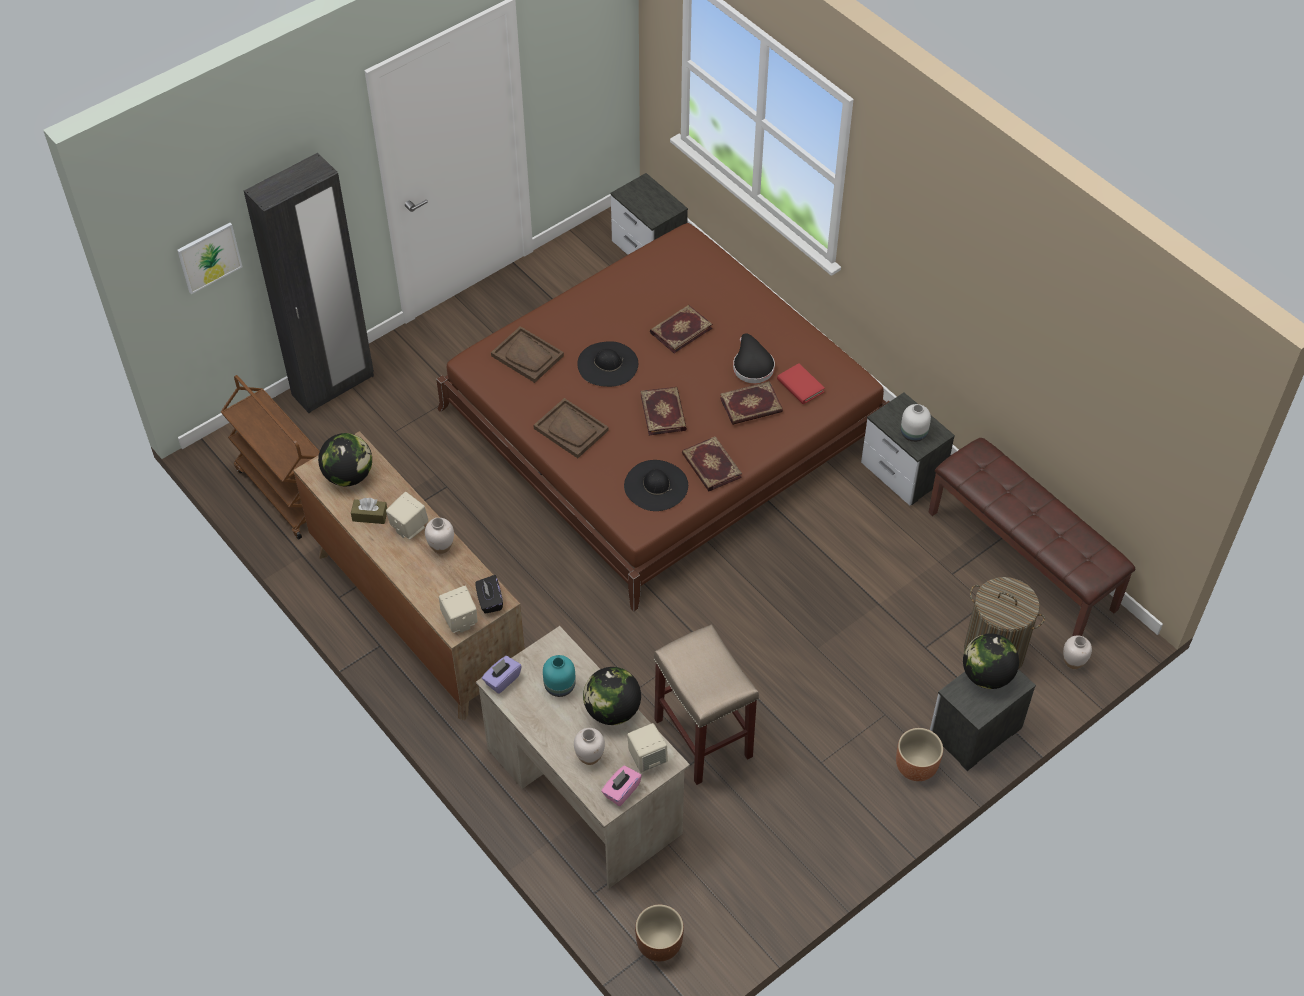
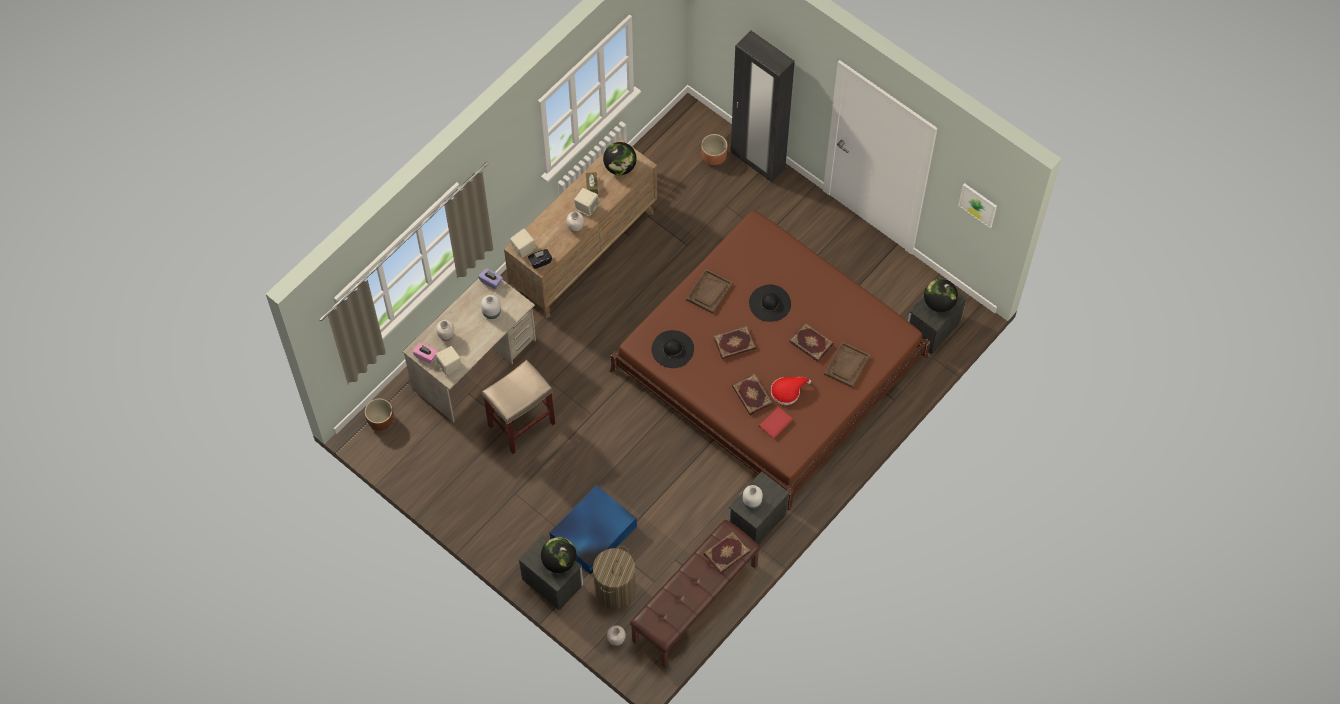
camera: 80 degrees right, 10 degrees up
(209, 257) = (729, 35): picture -> picture (978, 204)
(285, 492) = (664, 156): brown cart -> none
(527, 356) = (767, 255): brown tray -> brown tray (847, 365)
(559, 686) = (491, 312): turquoise vase -> white vase
(612, 710) = (479, 342): globe -> globe (939, 303)
(710, 466) = (695, 379): book -> book (726, 552)
(752, 365) = (787, 391): black hat -> red hat
(901, 669) = (592, 534): none -> blue storage box
(916, 766) = (520, 549): brown planter -> brown planter (714, 157)

